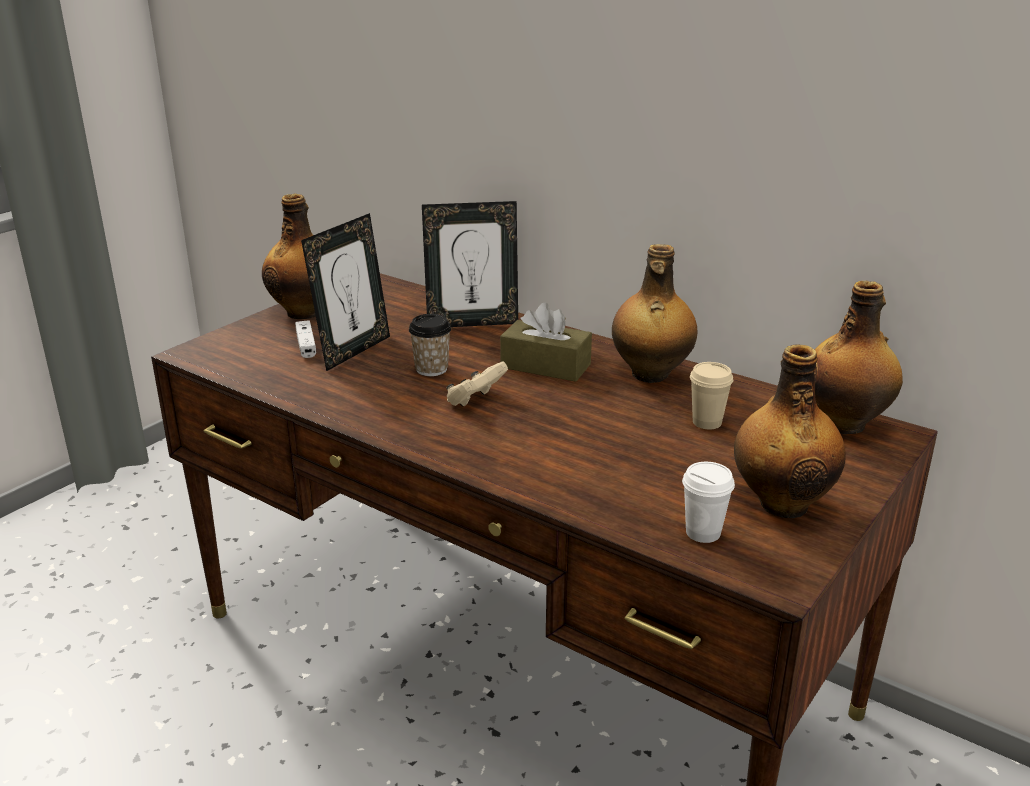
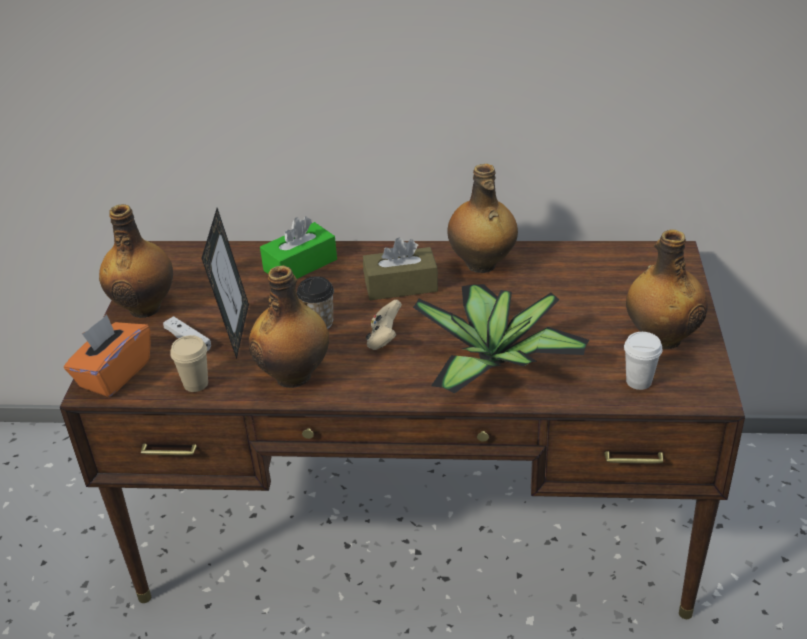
camera: 30 degrees left, 10 degrees up
(219, 348) = (114, 374): none -> orange tissue box
(472, 323) = (300, 265): picture frame -> green tissue box
(562, 457) = (496, 362): none -> potted plant
(707, 422) = (558, 291): beige cup -> beige cup (196, 384)
(845, 424) = (640, 257): bottle -> bottle (295, 375)

